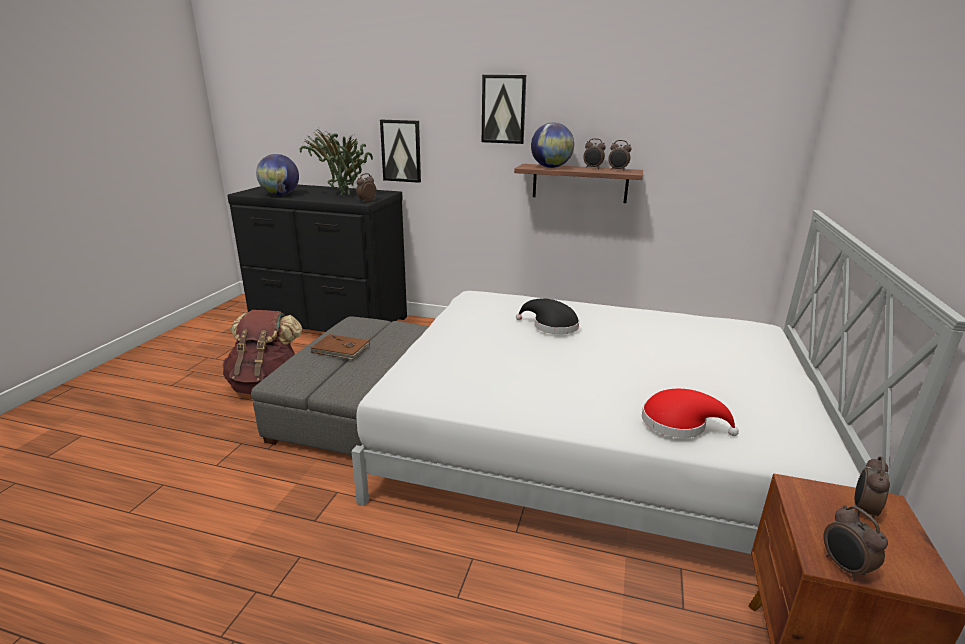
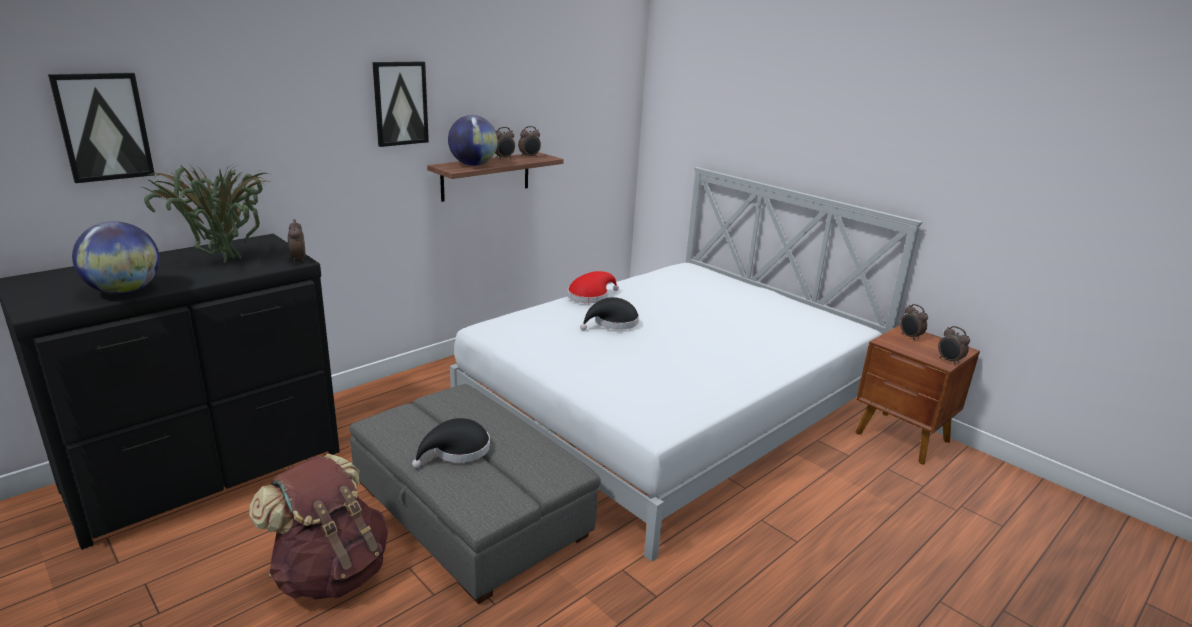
camera: 60 degrees left, 0 degrees up
(340, 349) = (457, 450): brown book -> black hat
(401, 151) = (262, 175): picture -> picture (103, 127)
(679, 423) = (796, 343): red hat -> red hat (590, 296)
(844, 567) = (949, 361): alarm clock -> alarm clock turned 45 degrees clockwise

